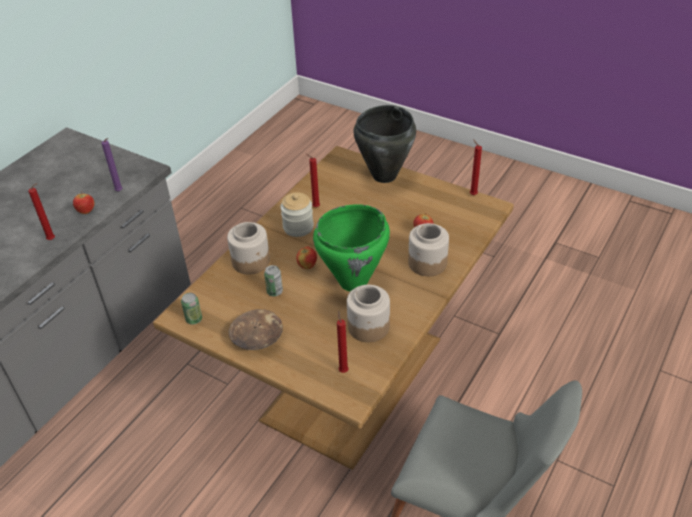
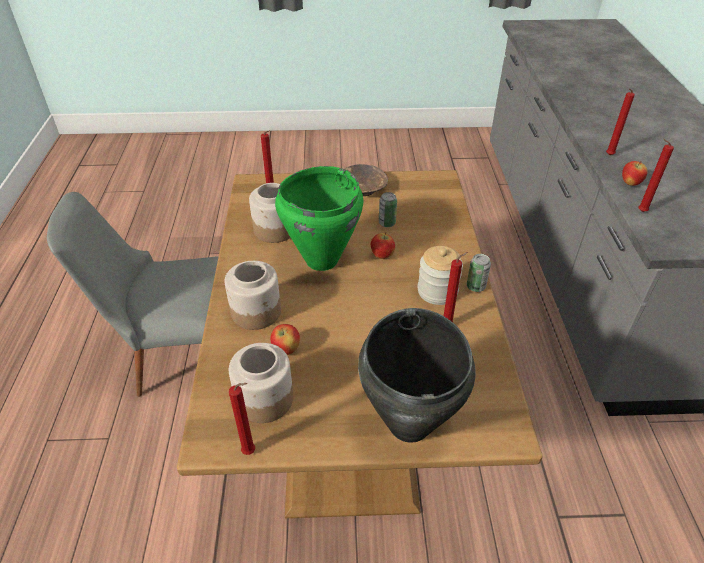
camera: 145 degrees right, 0 degrees up
(120, 191) = (640, 211): purple candle -> red candle
(194, 319) = (427, 181): can -> can (476, 286)
(251, 261) = (440, 238): jar -> jar (264, 399)

